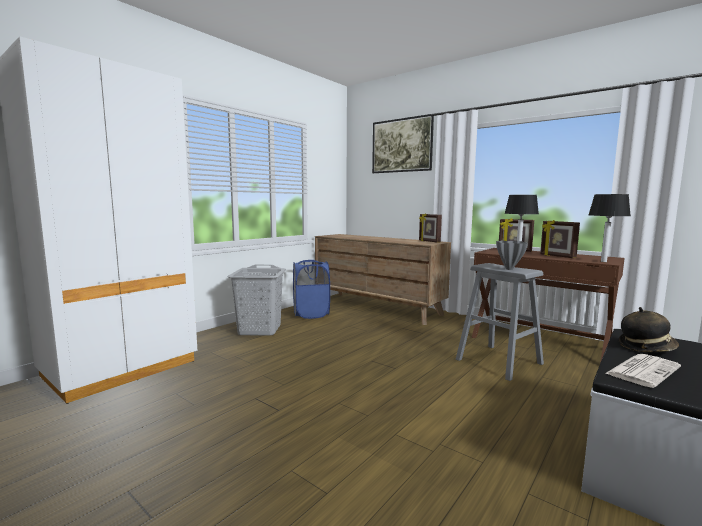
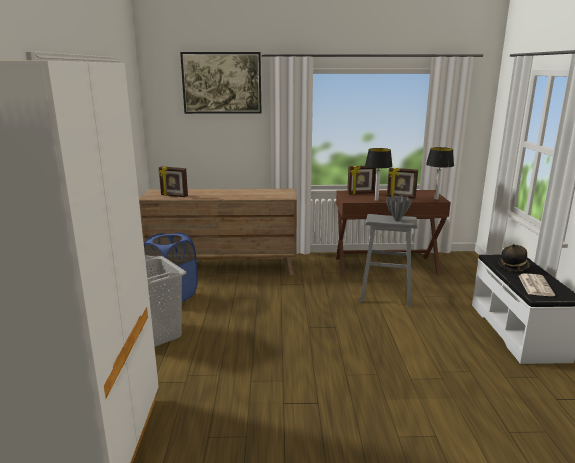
camera: 40 degrees left, 10 degrees up
(429, 241) = (277, 191): picture frame -> picture frame (174, 196)

